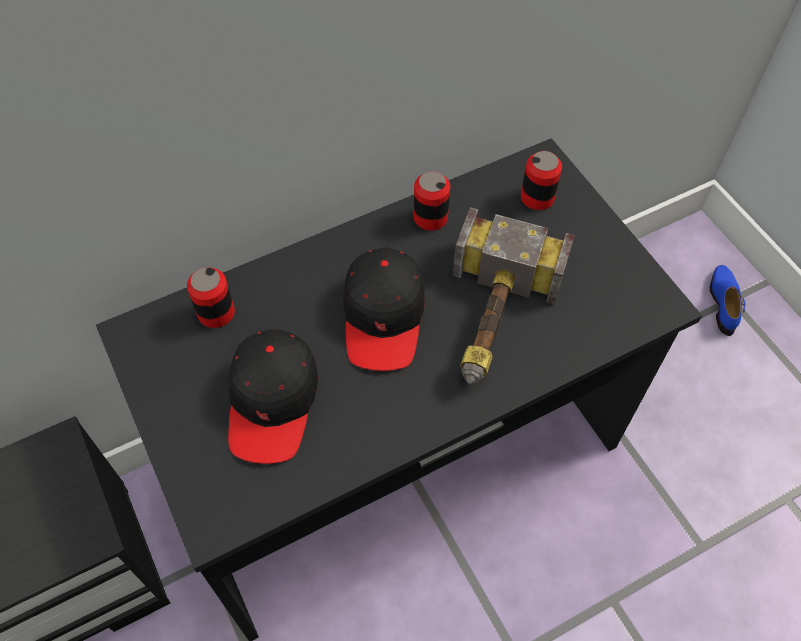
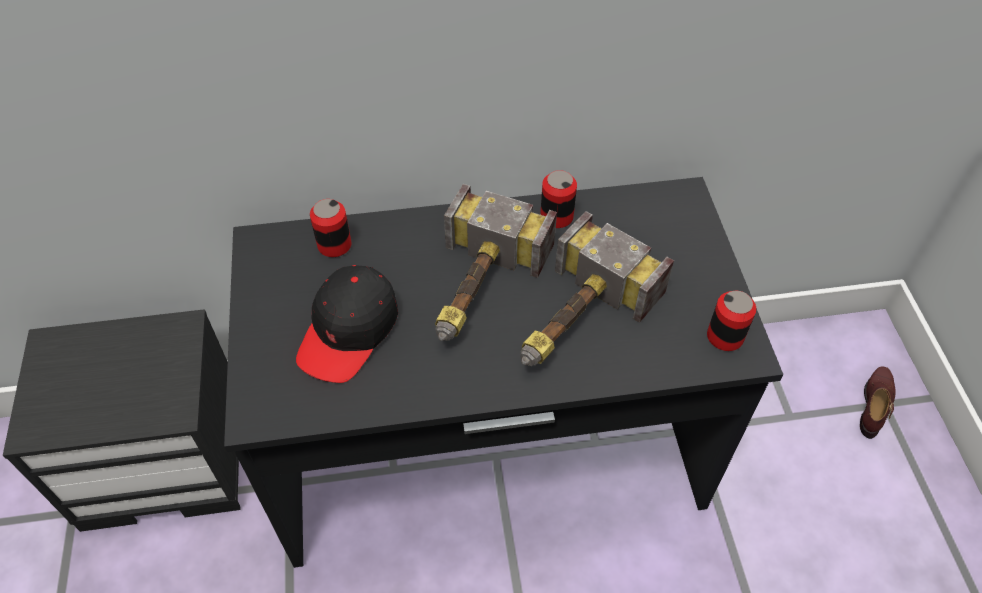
camera: 20 degrees right, 5 degrees down
(384, 317) = (477, 289): black cap -> hammer
(537, 198) = (665, 225): can -> can (725, 336)
(723, 302) = (875, 404): blue shoe -> brown shoe

